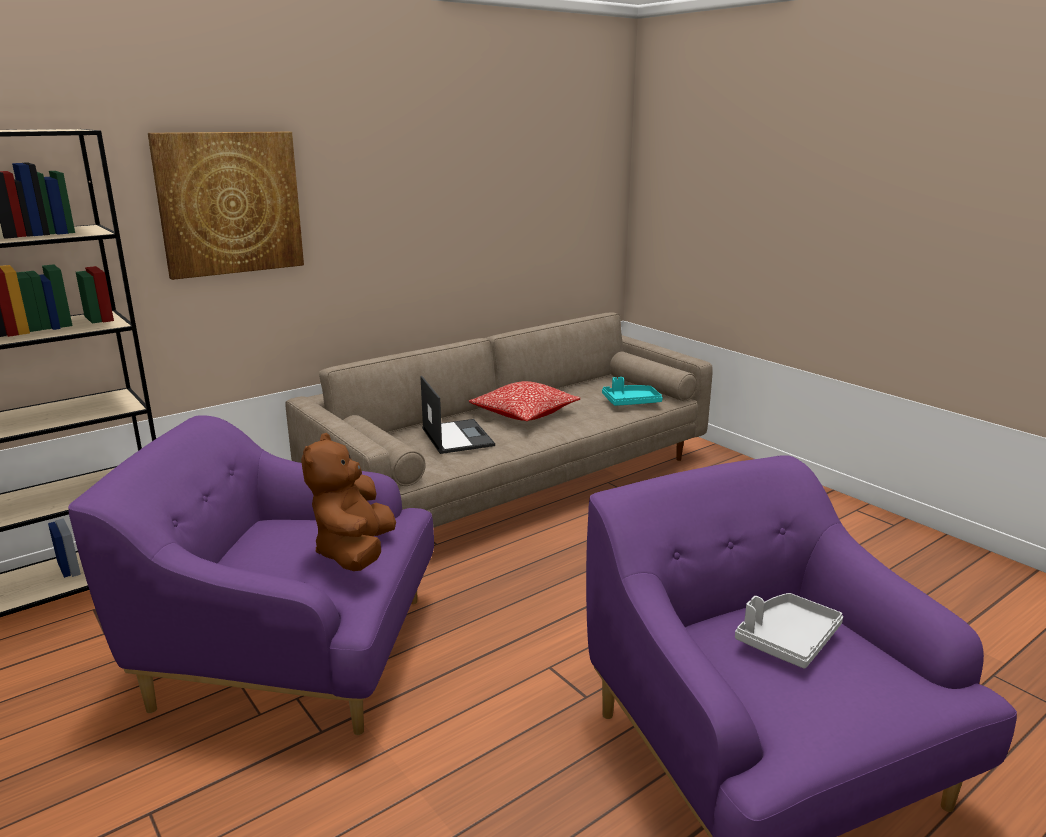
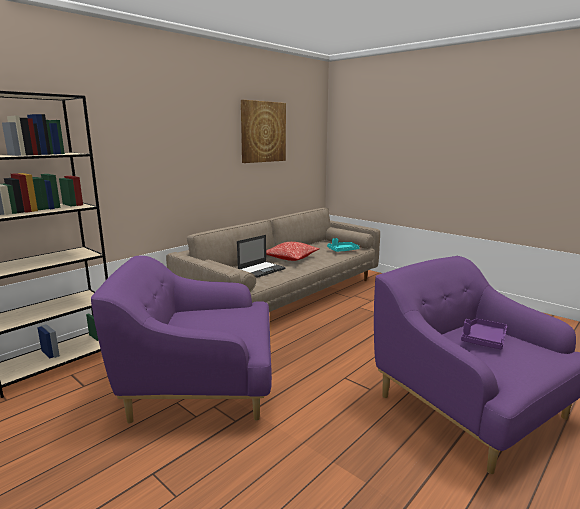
camera: 10 degrees left, 5 degrees down
(230, 203) = (139, 144): picture -> picture (263, 132)
(355, 553) = (241, 321): brown plush toy -> none
(457, 436) = (261, 269): laptop -> laptop turned 75 degrees clockwise
(787, 639) = (483, 339): grey tray -> purple tray

